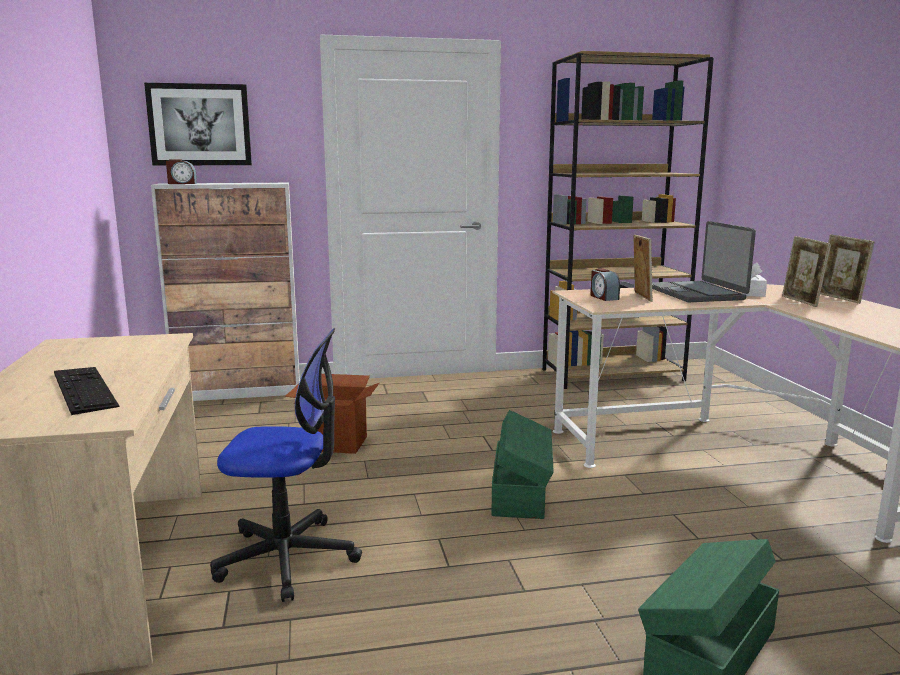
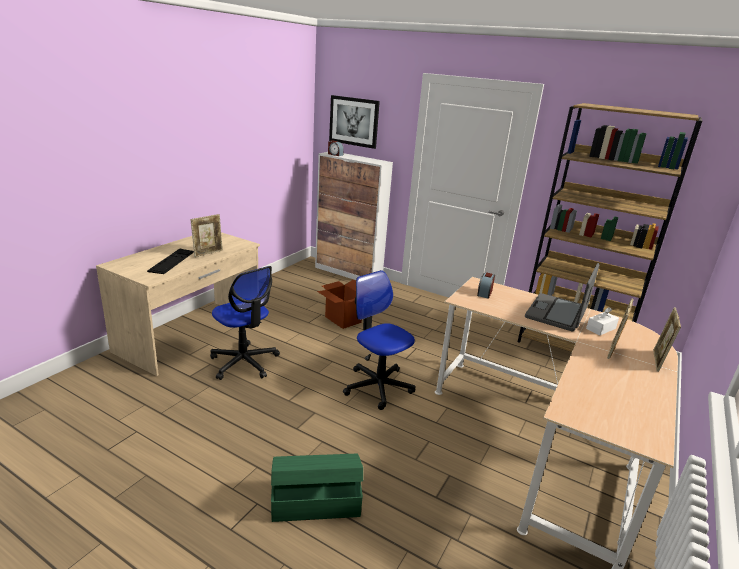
camera: 40 degrees right, 10 degrees up
(521, 492) = (378, 386): green storage box -> office chair
(640, 297) = (509, 301): picture frame -> picture frame (208, 253)

